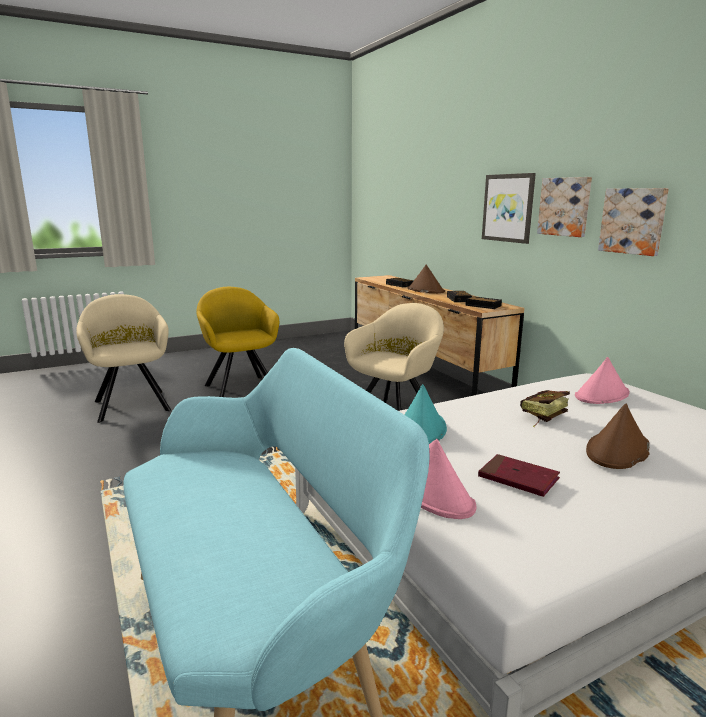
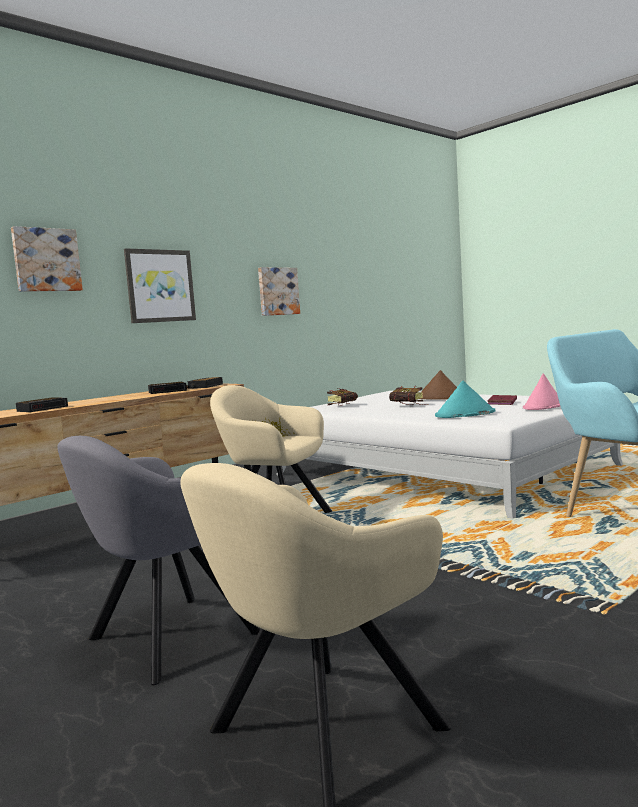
camera: 105 degrees left, 10 degrees down
(240, 387) = (165, 639): yellow armchair -> grey armchair
(425, 290) = (99, 400): brown hat -> none
(565, 206) = (223, 282): picture -> picture (46, 260)
(602, 395) = (344, 405): pink hat -> book

